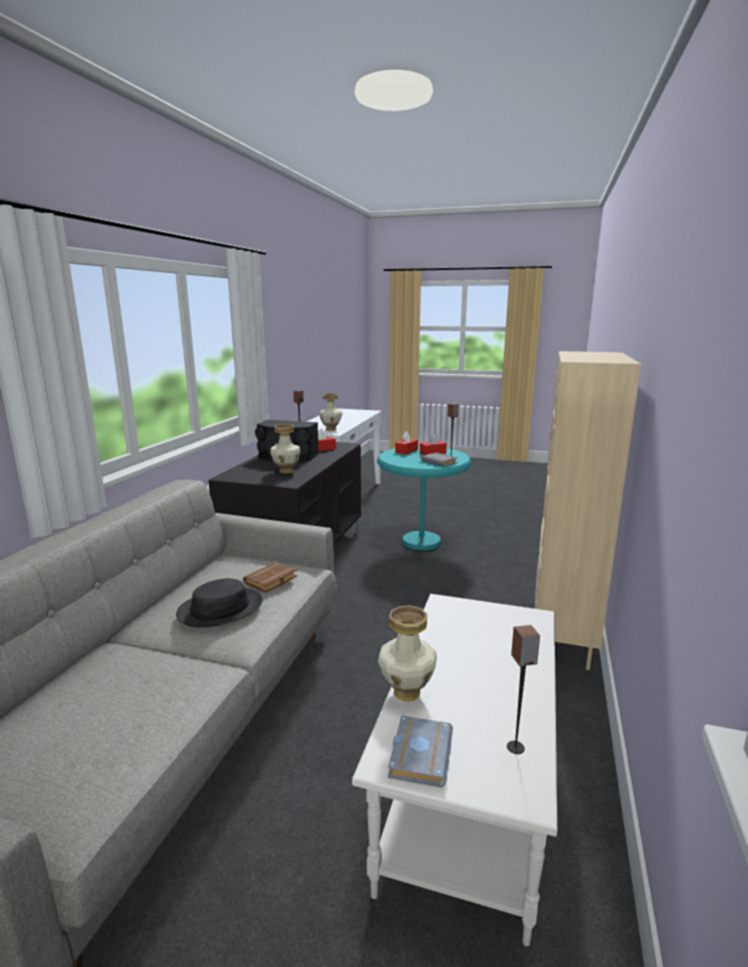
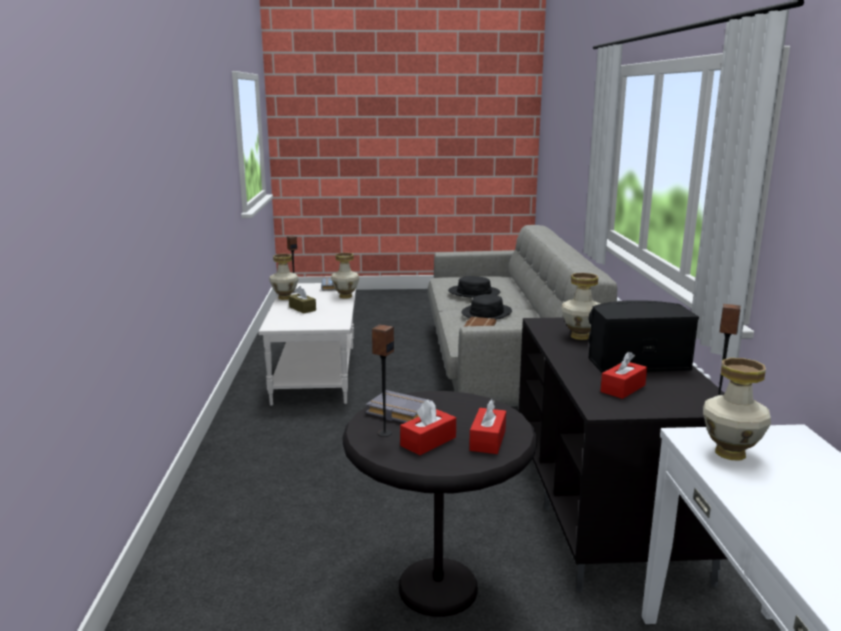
camera: 160 degrees right, 0 degrees up
(149, 678) = (474, 292): none -> black hat
(421, 542) = (438, 589): turquoise side table -> black side table
(494, 658) = (302, 309): none -> brown tissue box
(533, 715) = (285, 297): none -> vase
(563, 637) = (226, 460): beige bookcase -> none

